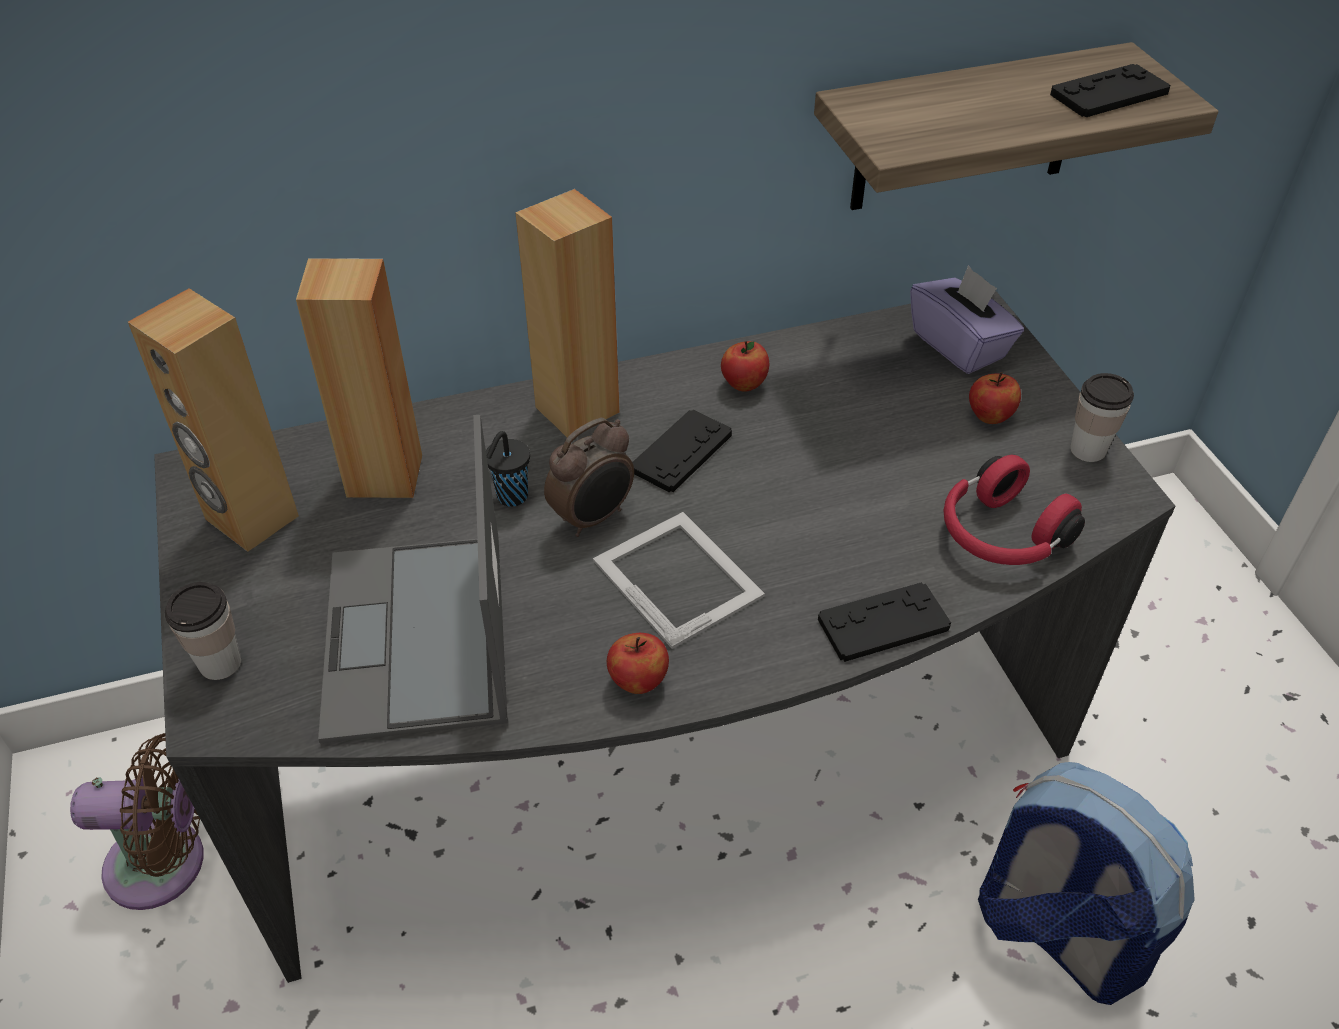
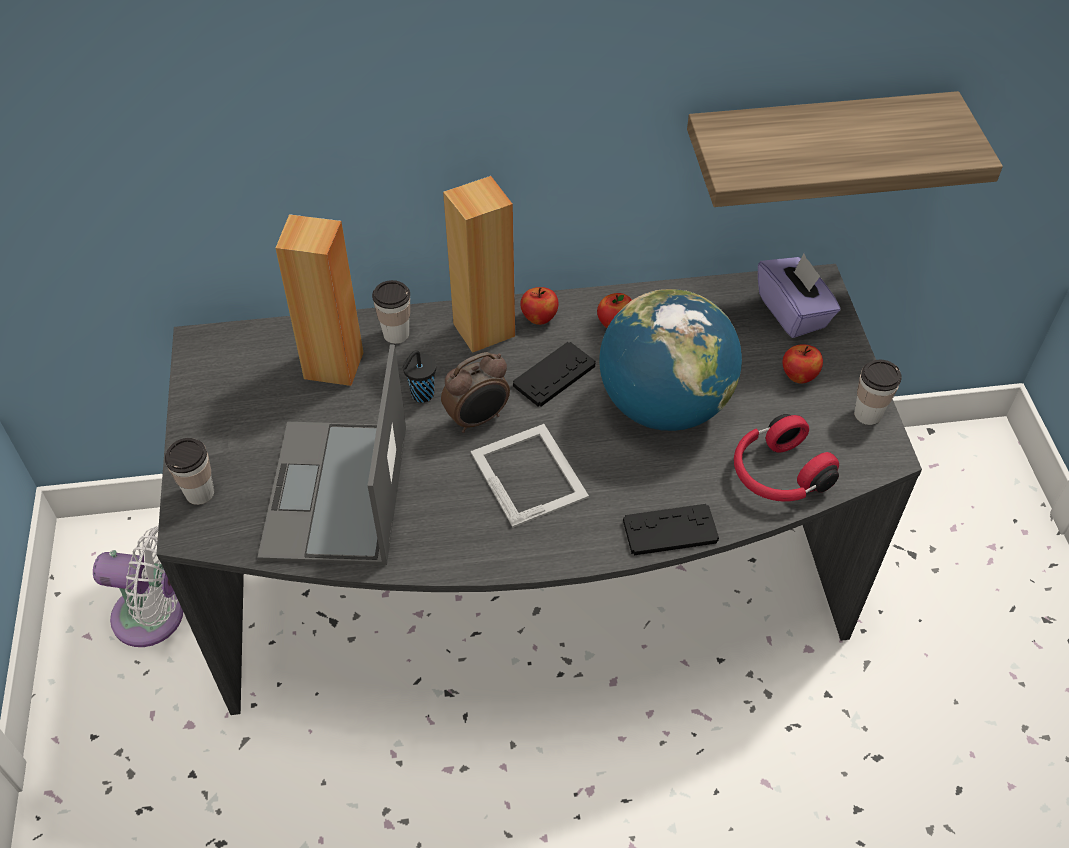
camera: 10 degrees right, 5 degrees up
(166, 864) = (156, 617): brown fan -> white fan
(251, 518) = (234, 386): brown speaker -> none
(462, 428) = (396, 334): none -> cup
(638, 681) = (483, 548): apple -> apple (539, 318)
(831, 471) = (663, 405): none -> globe
(1055, 931) = (801, 771): backpack -> none
(1109, 93) = (919, 140): black game controller -> none

